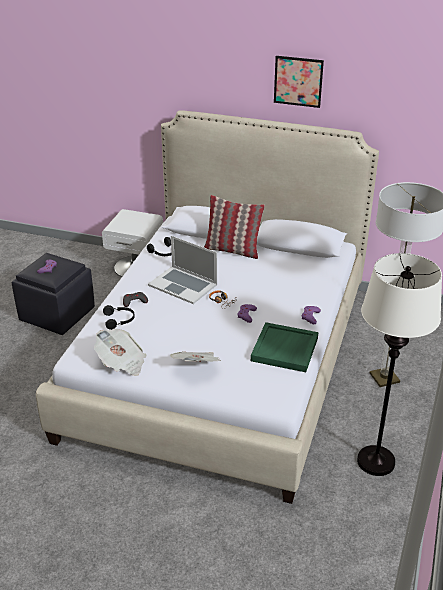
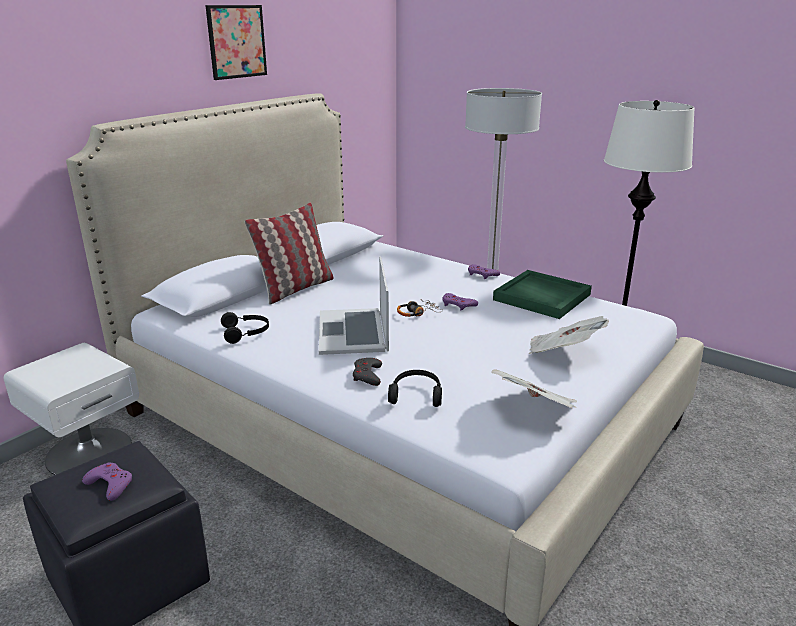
camera: 70 degrees left, 10 degrees down
(183, 285) = (353, 331): laptop -> laptop turned 120 degrees clockwise

